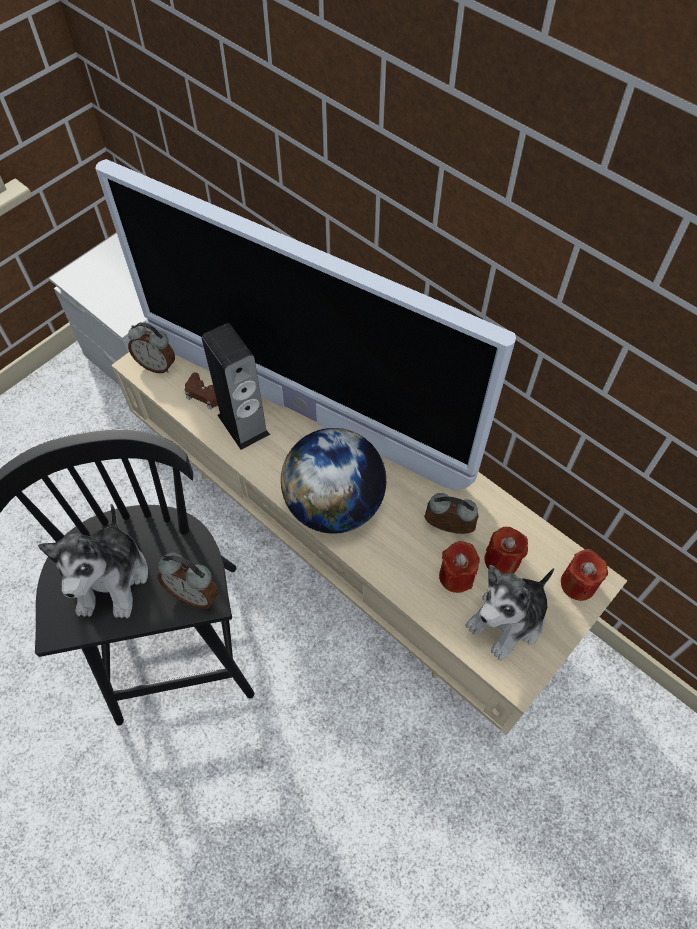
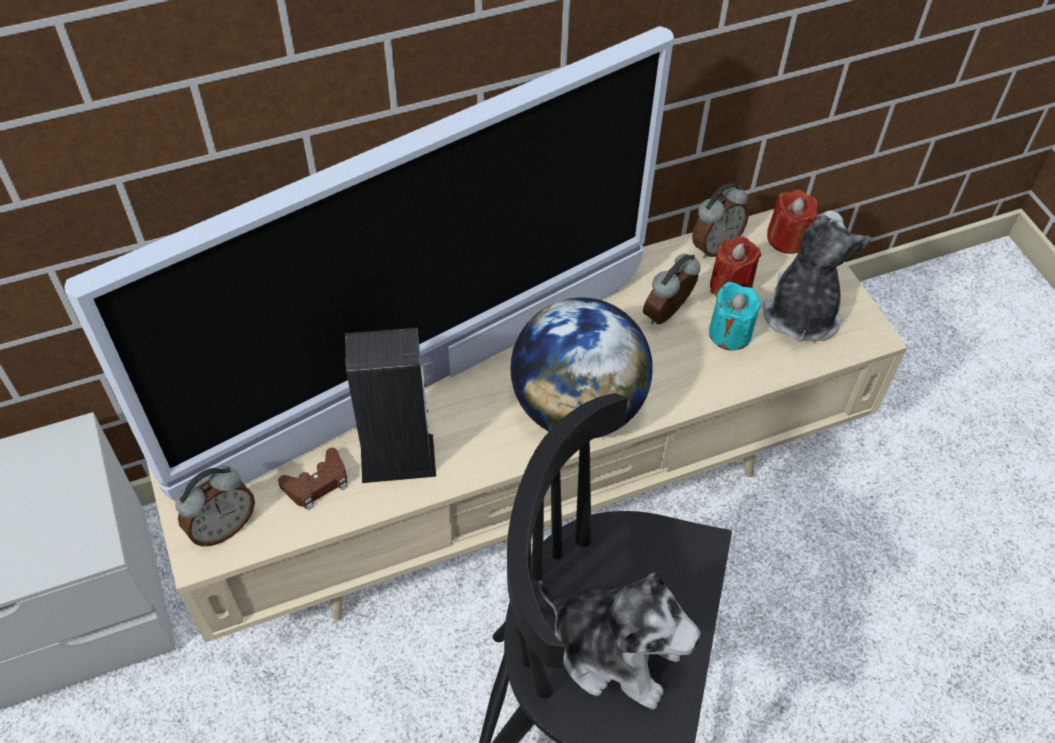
camera: 65 degrees left, 5 degrees down
(194, 594) = (684, 559): alarm clock -> alarm clock (714, 246)
(456, 576) = (730, 333): red candle -> turquoise candle
(508, 619) = (801, 312): plush toy -> plush toy turned 150 degrees counterclockwise

